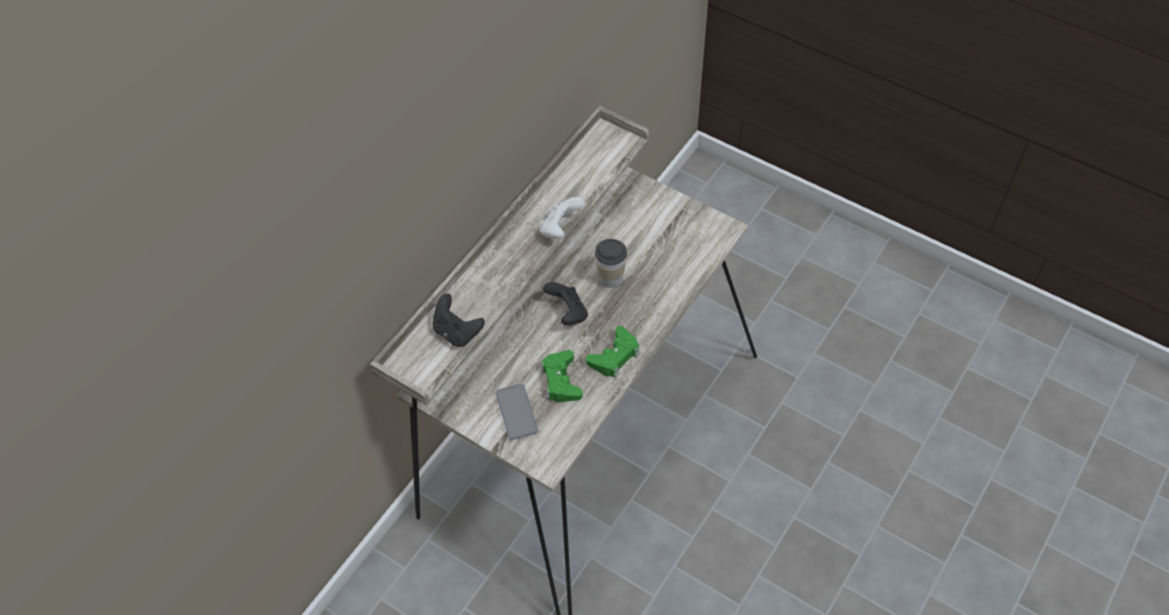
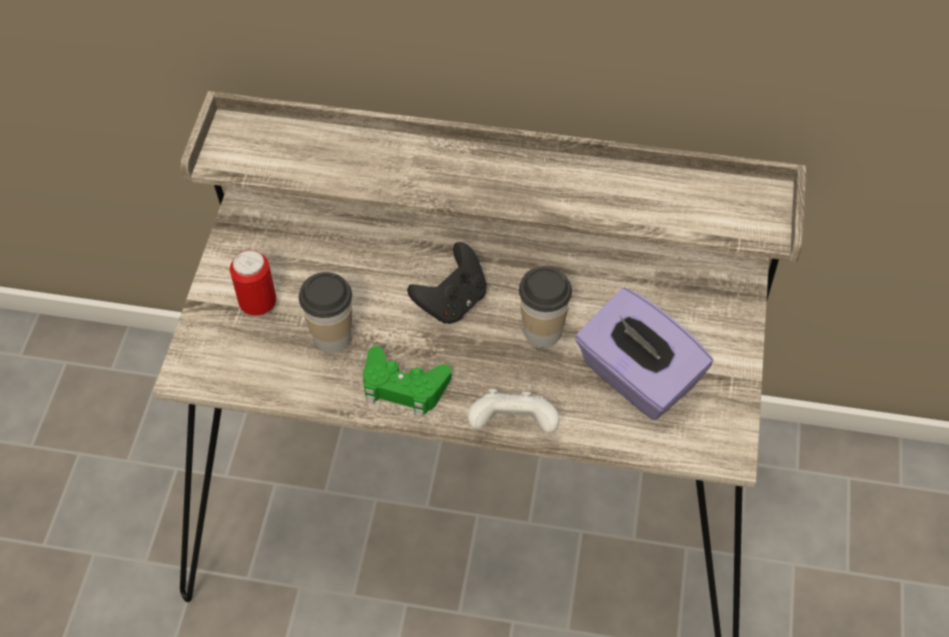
camera: 65 degrees right, 0 degrees up
(457, 332) = (309, 164): black game controller -> none
(516, 412) = (258, 304): phone -> can
(560, 229) = (548, 210): white game controller -> white game controller (513, 426)
(561, 381) = (332, 336): green game controller -> cup
(662, 248) = (637, 377): none -> purple tissue box

